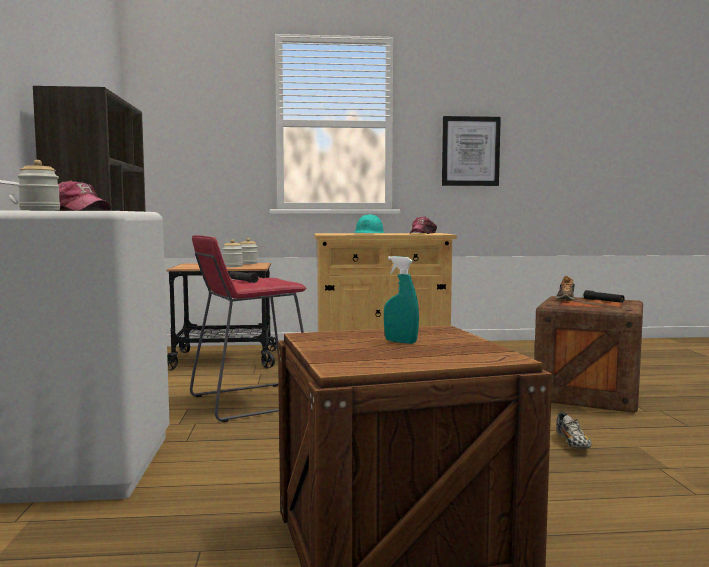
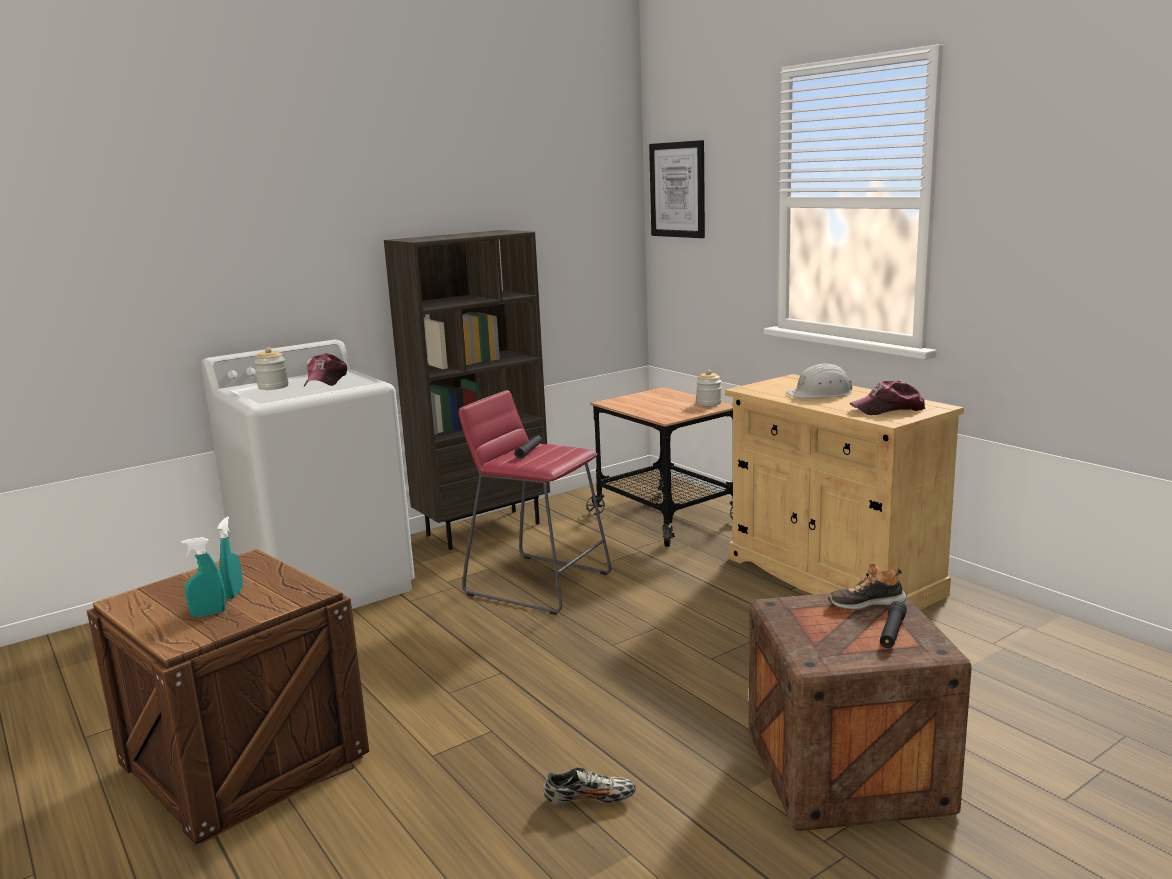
camera: 60 degrees right, 10 degrees up
(233, 266) = (661, 409): jar -> none
(369, 233) = (820, 394): turquoise hard hat -> white hard hat
(442, 349) = (208, 614): none -> turquoise spray bottle
(470, 151) = (1065, 255): picture -> picture (677, 190)
(572, 444) = (589, 800): shoe -> shoe turned 150 degrees counterclockwise

